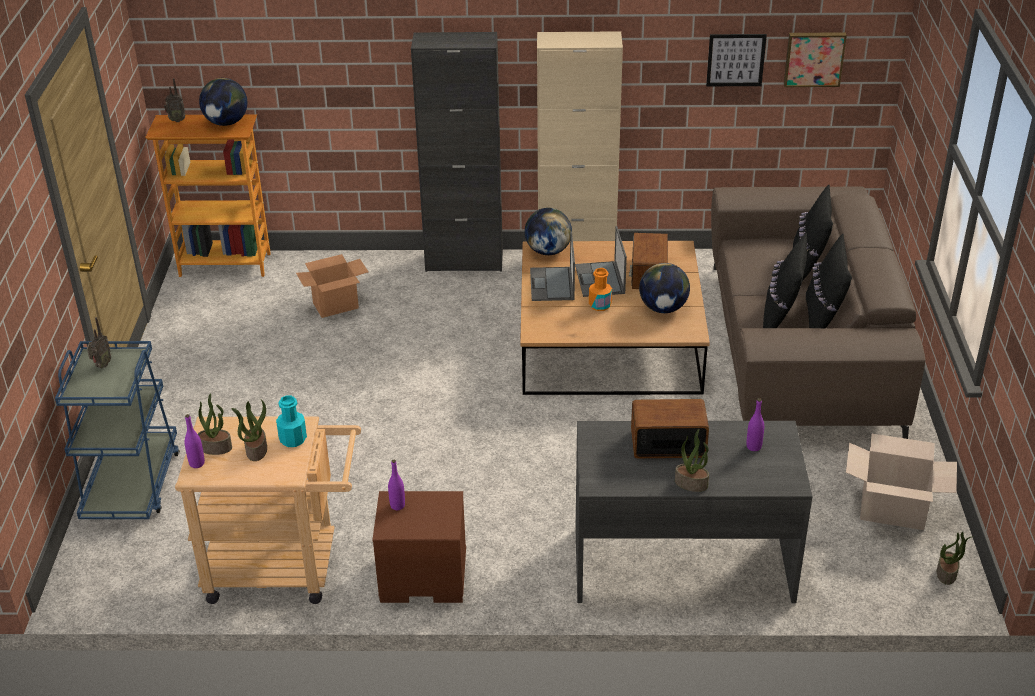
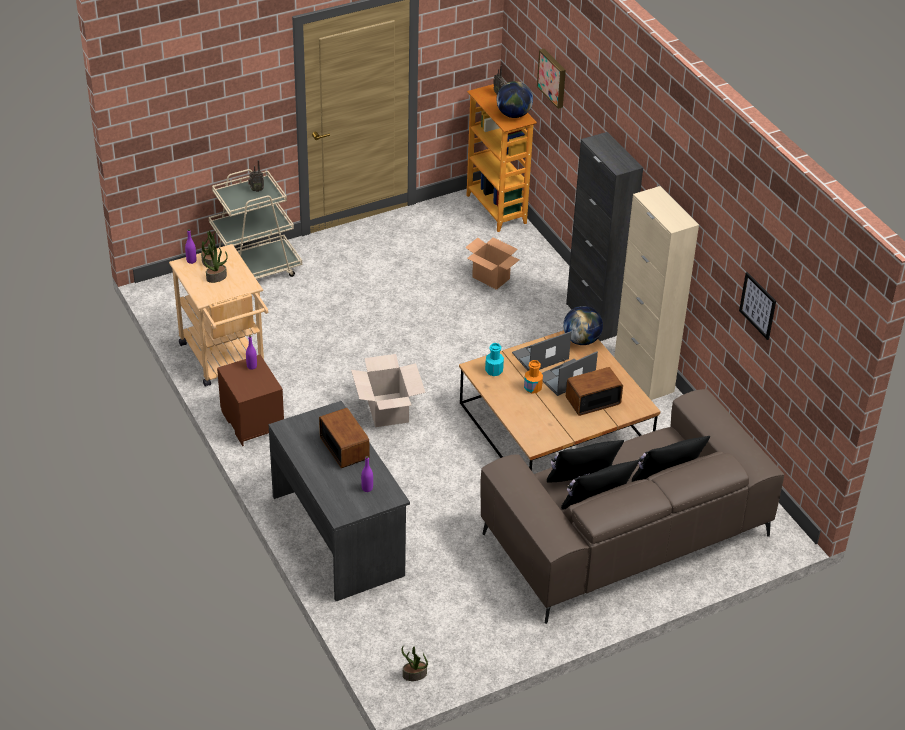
camera: 60 degrees right, 5 degrees up
(132, 485) = (254, 270): blue cart -> beige cart
(293, 439) = (234, 287): turquoise bottle -> turquoise bottle (494, 371)
(663, 308) = (553, 421): globe -> none
(692, 483) = (311, 469): potted plant -> none
(814, 58) = (799, 347): picture -> picture (553, 77)
(892, 509) = (466, 630): cardboard box -> cardboard box (387, 410)

